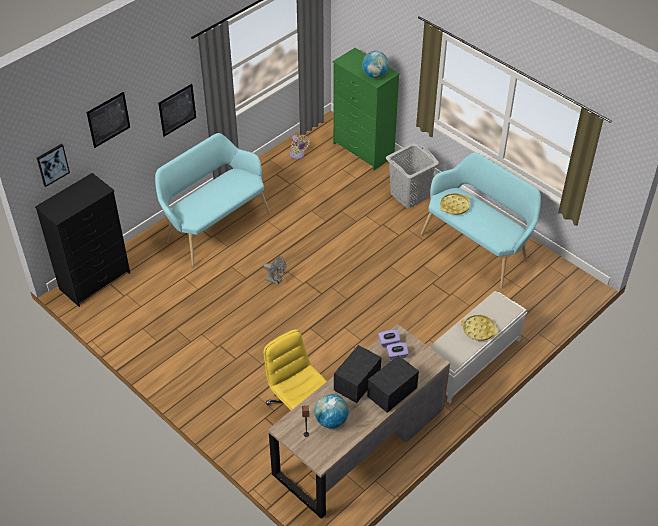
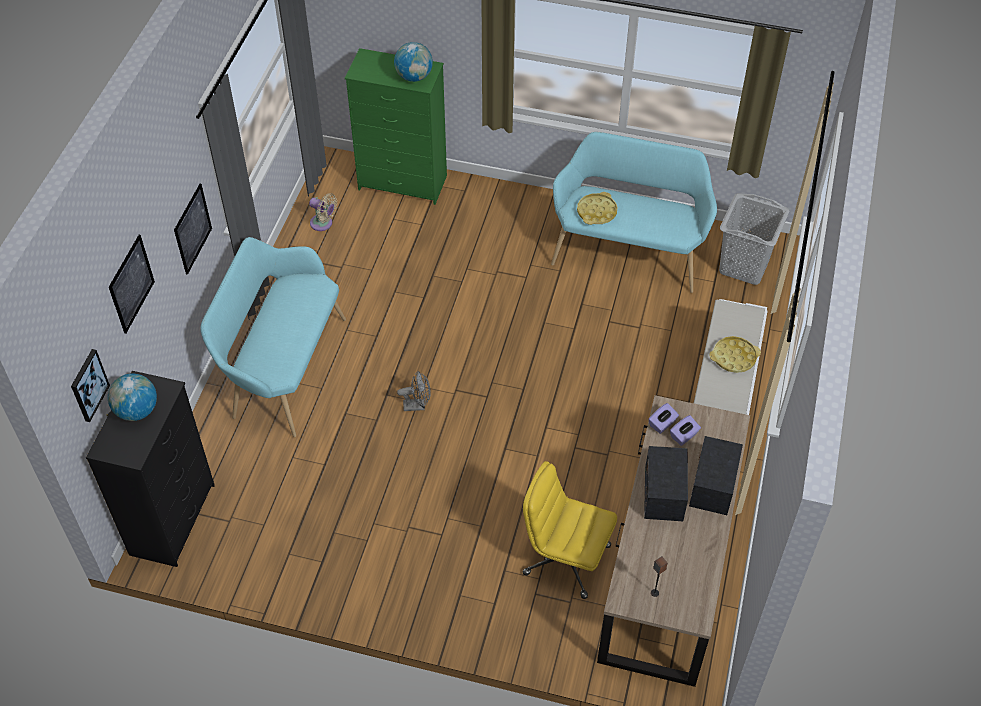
camera: 30 degrees left, 5 degrees up
(331, 420) = (670, 559): globe -> globe (137, 410)
(409, 195) = (502, 220): grey laundry basket -> grey laundry basket (744, 266)

